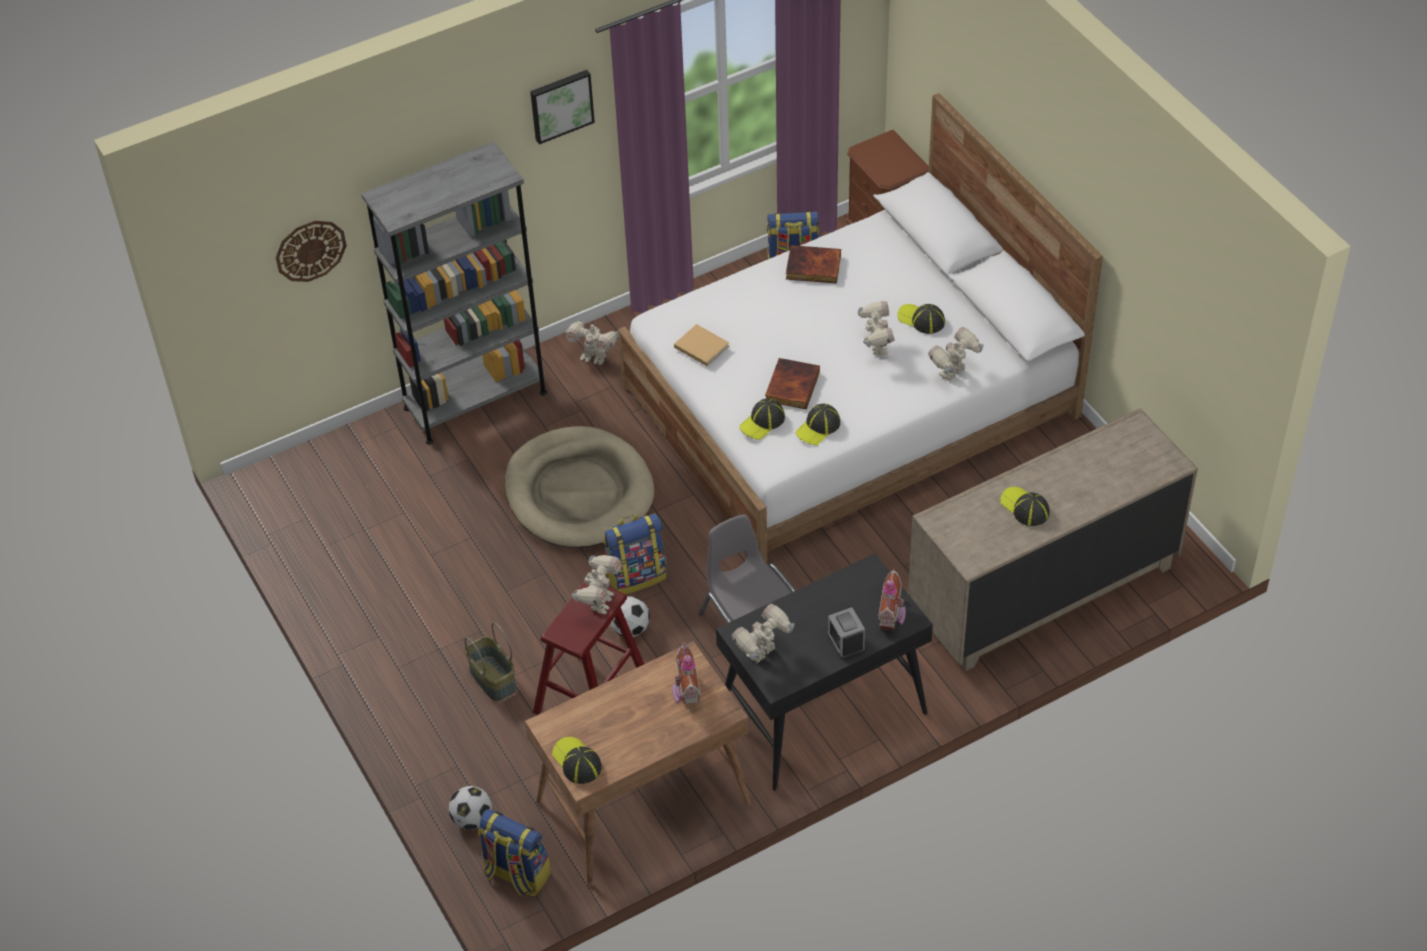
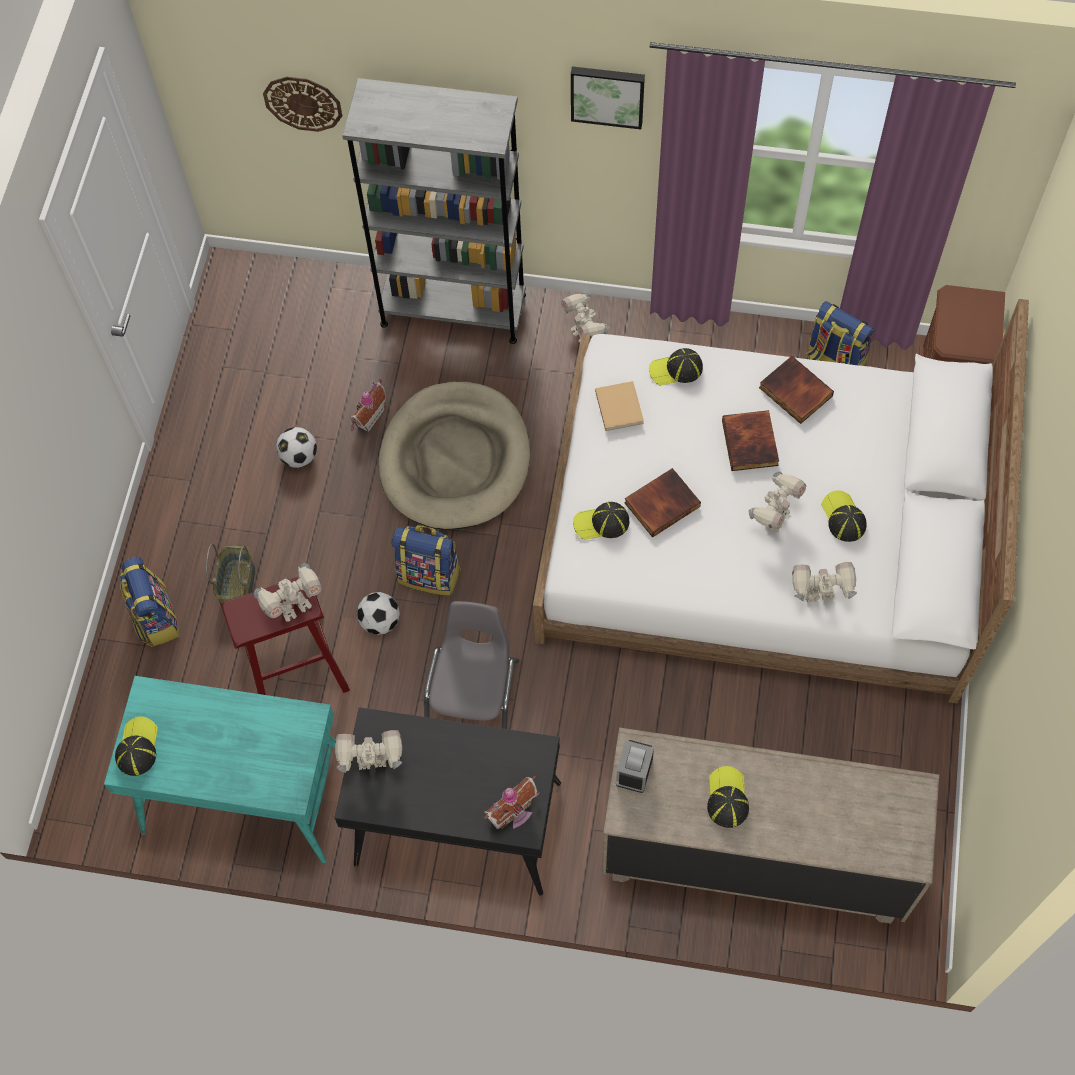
camera: 40 degrees right, 15 degrees up
(472, 819) = (112, 702): football -> football (299, 457)
(516, 874) = (100, 778): backpack -> backpack (155, 618)
(643, 804) = (245, 793): brown desk -> turquoise desk
(685, 691) = (279, 748): toy house -> toy house (368, 417)
(815, 313) = (751, 443): none -> book
(818, 427) = (645, 564): cap -> cap (676, 369)
(846, 642) = (450, 807): alarm clock -> alarm clock (634, 770)

